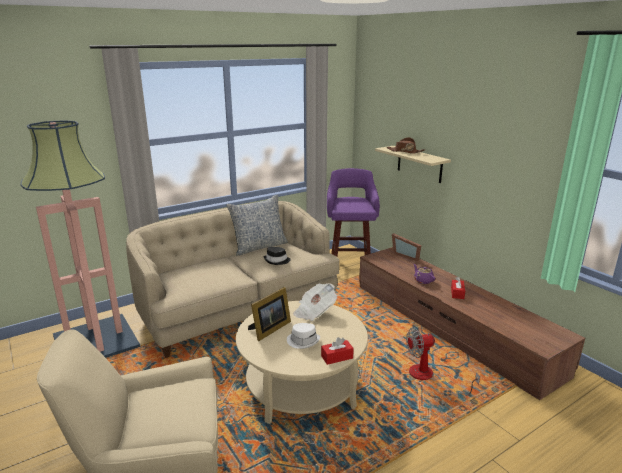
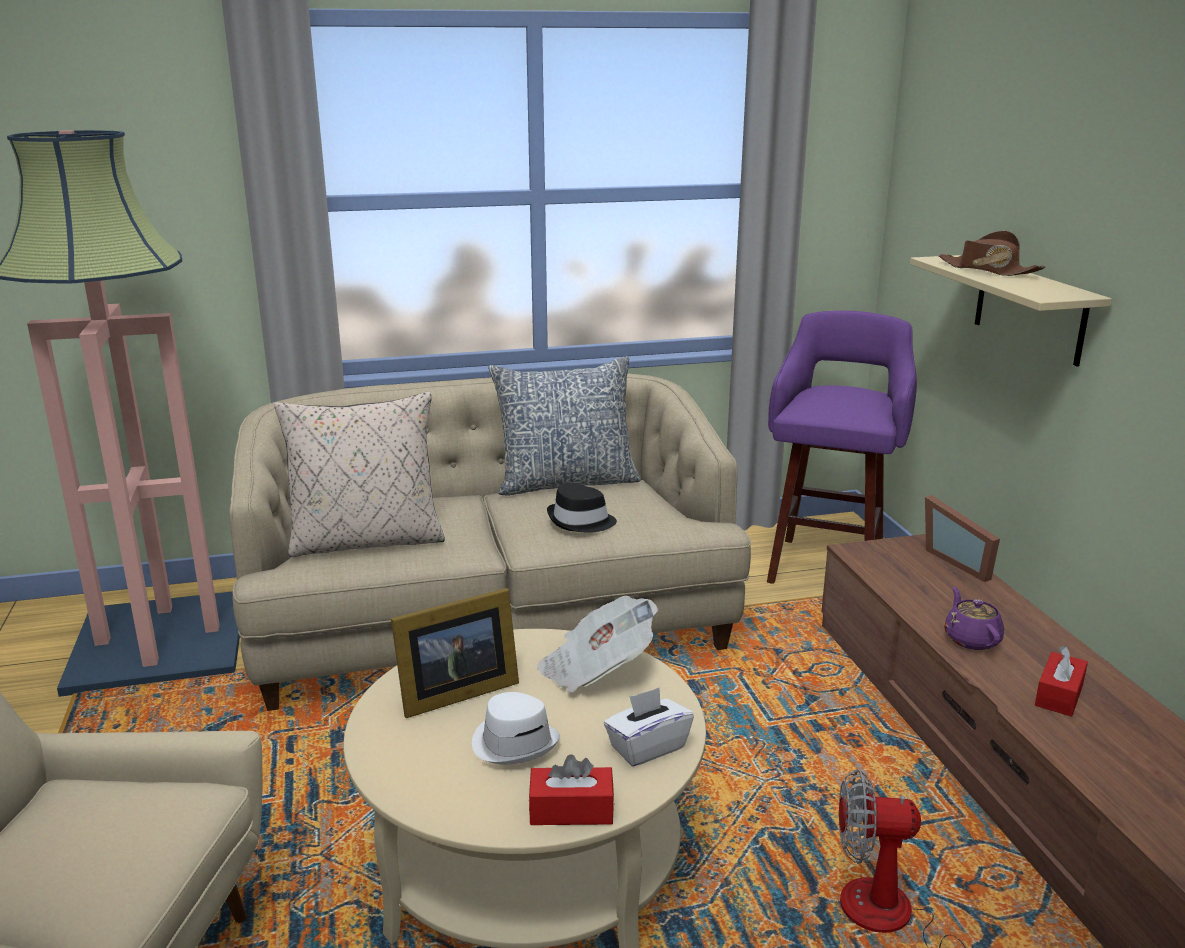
camera: 20 degrees right, 0 degrees up
(197, 281) = (367, 541): none -> beige pillow
(348, 333) = (647, 747): none -> white tissue box

